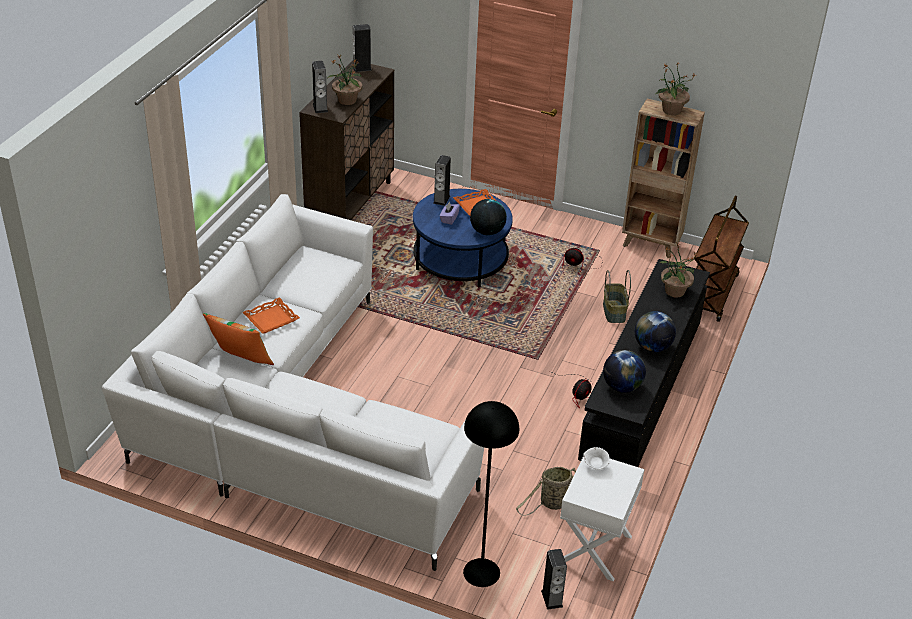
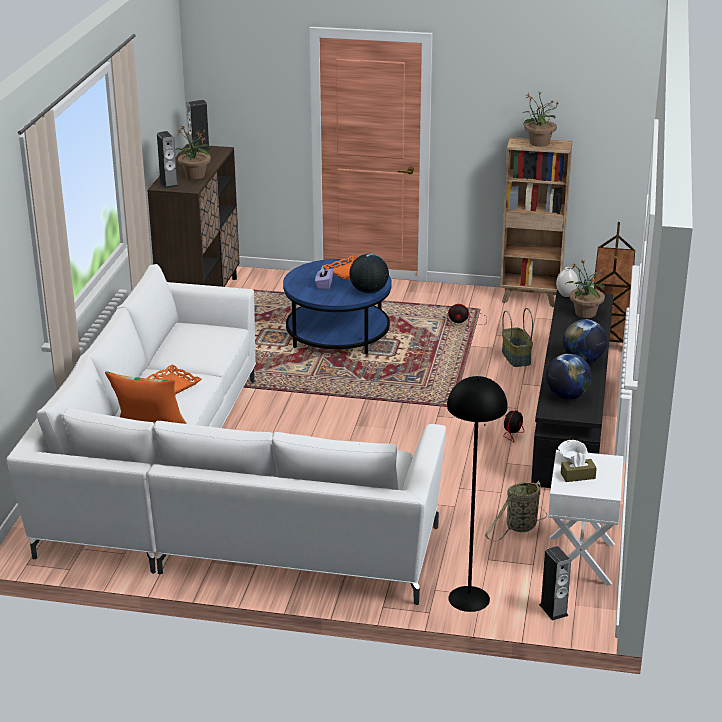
camera: 10 degrees left, 10 degrees down
(441, 199) = (309, 270): speaker -> none
(594, 485) = (578, 476): none -> brown tissue box
(664, 266) = (566, 295): none -> white vase

